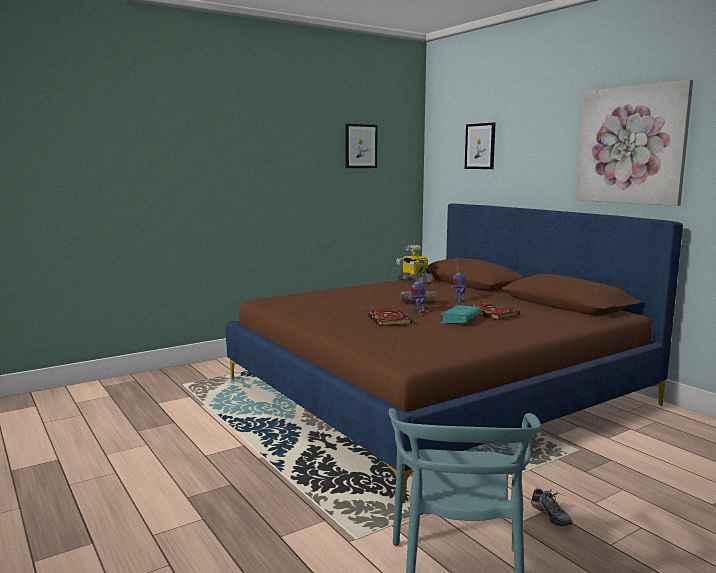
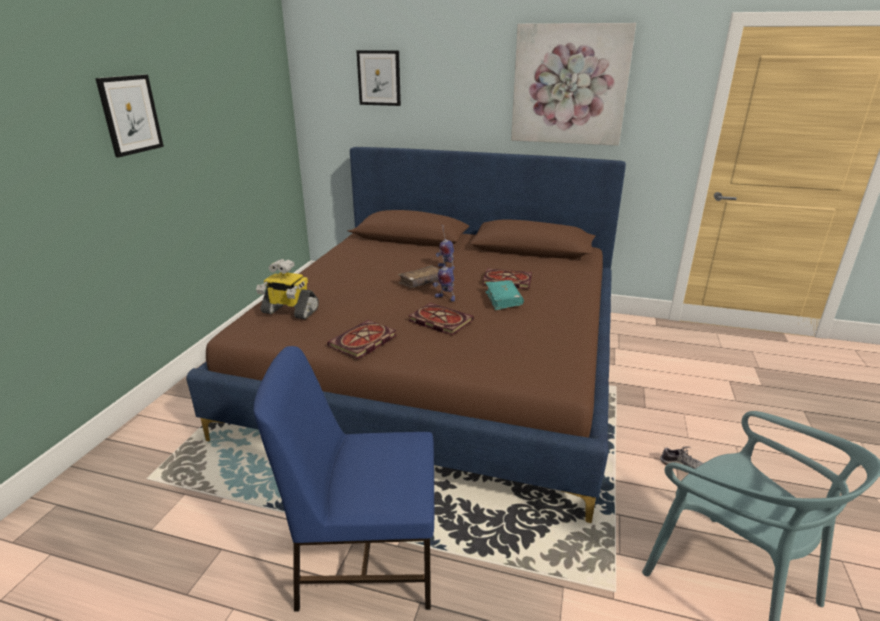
camera: 40 degrees left, 15 degrees up
(234, 455) = (365, 557): none -> blue chair
(316, 316) = (363, 342): none -> book
(361, 146) = (235, 82): picture -> picture (130, 115)
(414, 281) = (356, 247): toy robot -> toy robot (289, 311)

